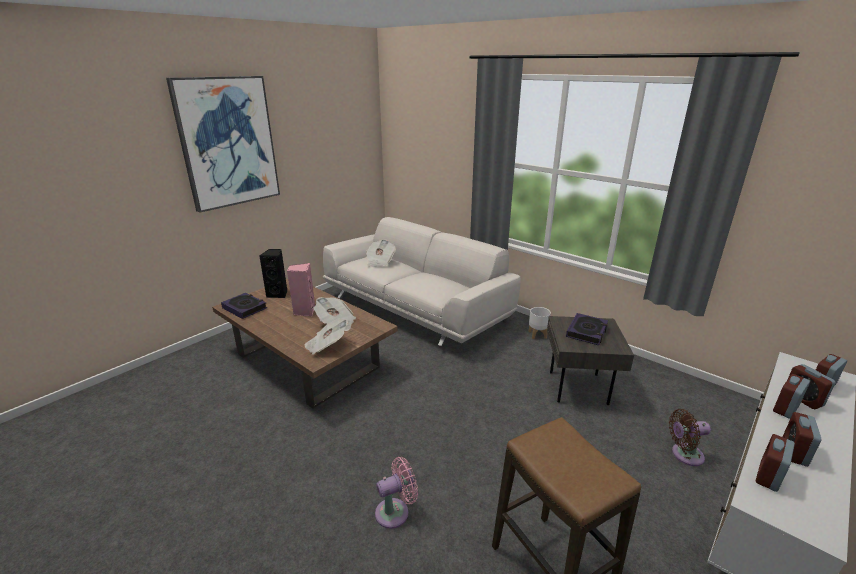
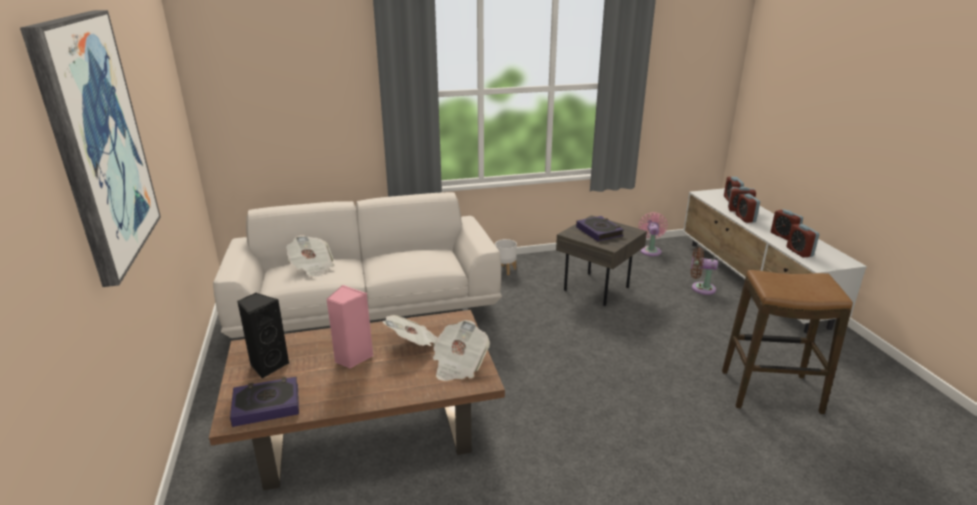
camera: 55 degrees left, 0 degrees up
(395, 512) = (671, 446): pink fan -> pink fan (650, 250)
(684, 455) = (700, 288): brown fan -> brown fan turned 75 degrees clockwise

